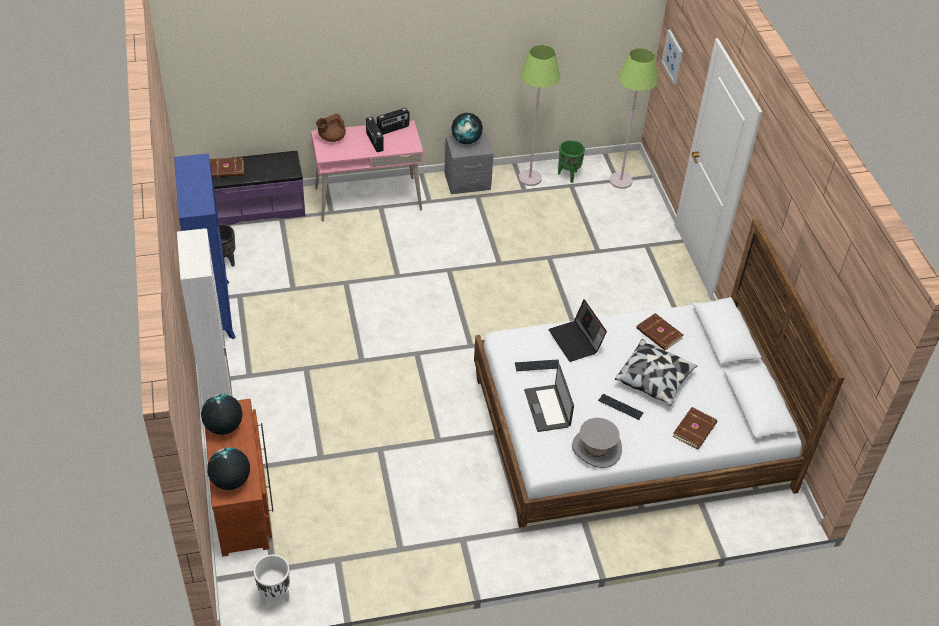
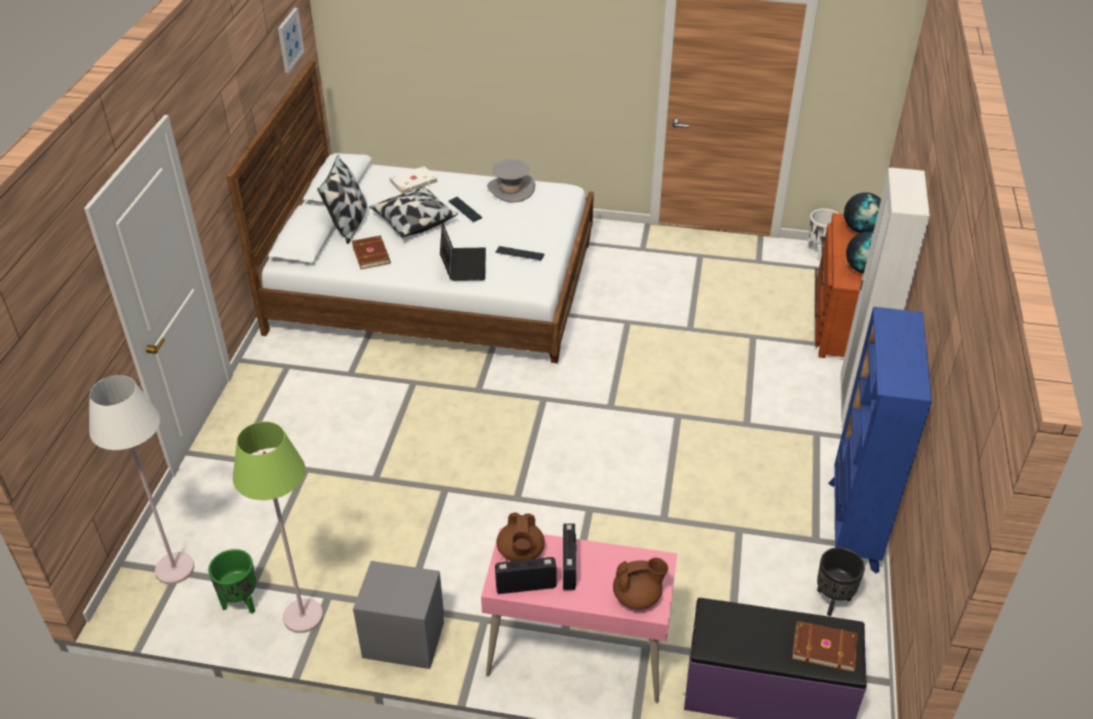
camera: 155 degrees left, 5 degrees down
(404, 142) = (521, 553): none -> brown teapot
(466, 140) = (396, 599): globe -> none
(548, 408) = (533, 223): laptop -> none
(621, 181) = (175, 568): green floor lamp -> white floor lamp
(673, 56) = (54, 399): picture -> picture (289, 40)
(695, 430) = (412, 181): brown book -> white book
(705, 360) = (349, 224): none -> pillow

